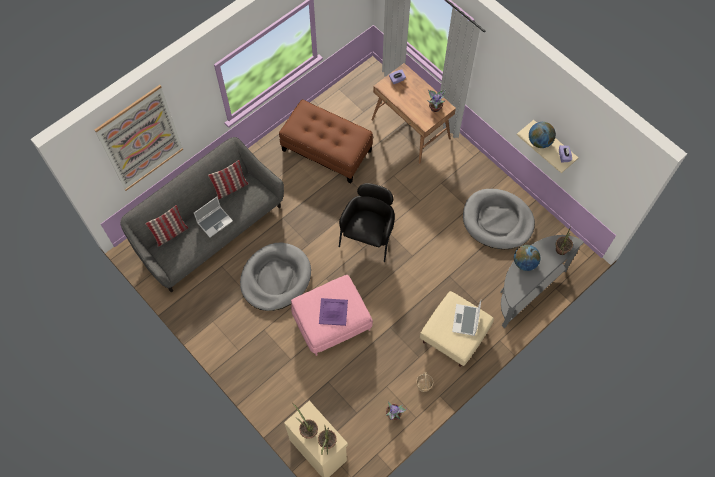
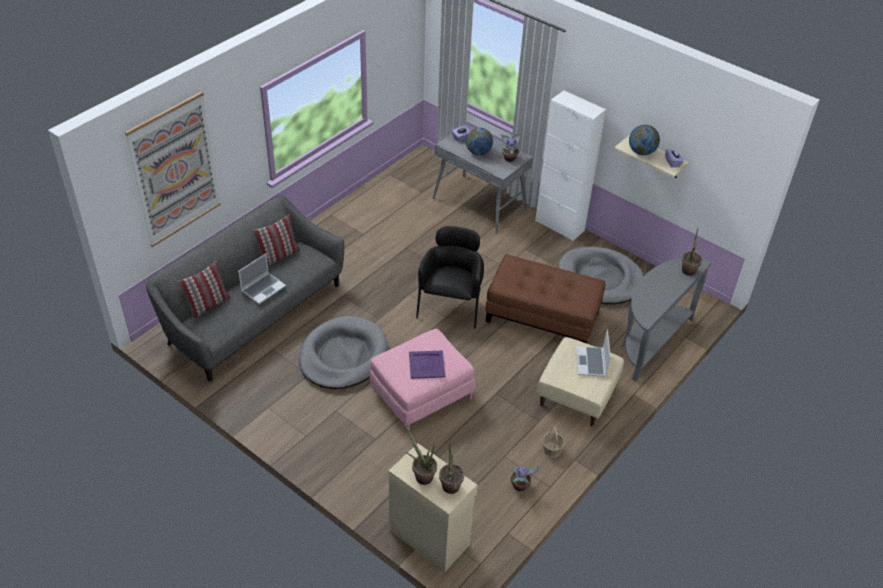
camera: 10 degrees left, 20 degrees down
(327, 150) = (385, 229): brown ottoman -> brown ottoman (543, 316)
(411, 129) = (480, 204): brown desk -> grey desk
(475, 160) = (559, 226): none -> white cabinet
(524, 263) = (650, 286): globe -> globe (478, 152)

